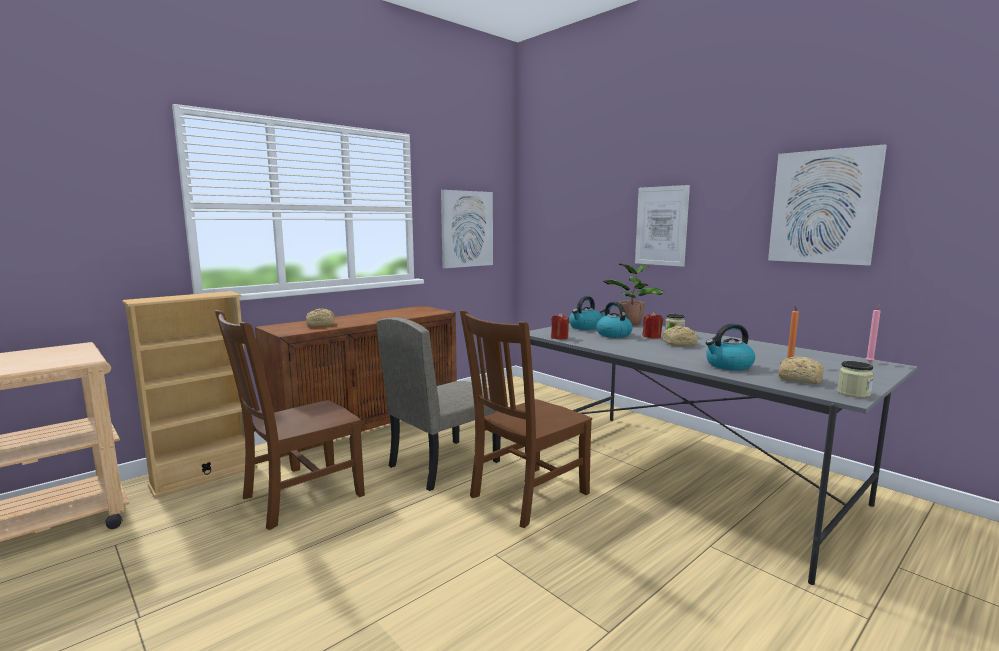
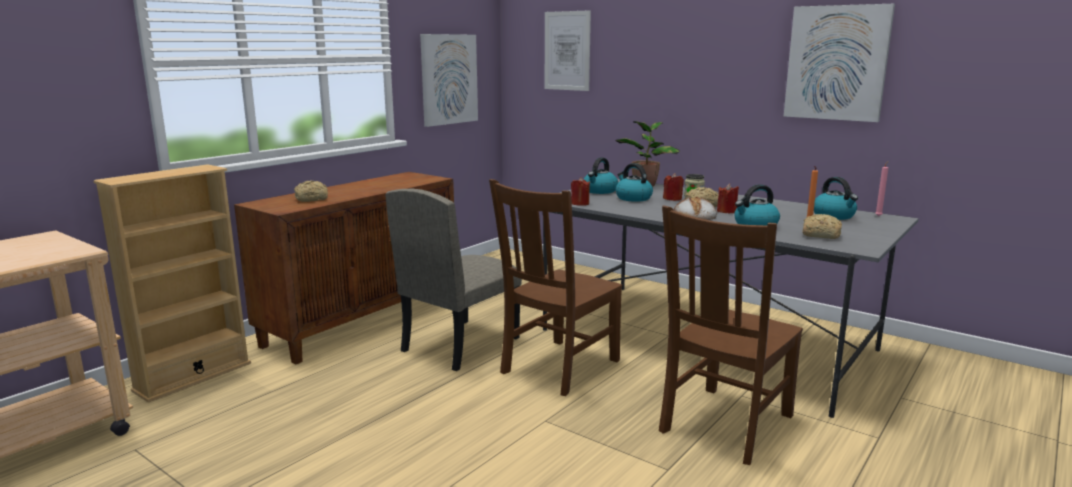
camera: 10 degrees left, 5 degrees up
(299, 497) = (316, 388): brown chair -> brown chair (724, 425)
(661, 226) = (672, 78): picture -> picture (567, 51)
(666, 353) = (694, 216): none -> bread
(702, 350) = (726, 211): none -> red candle
(818, 360) = (834, 216): none -> kettle
(853, 393) = (867, 245): jar -> none

